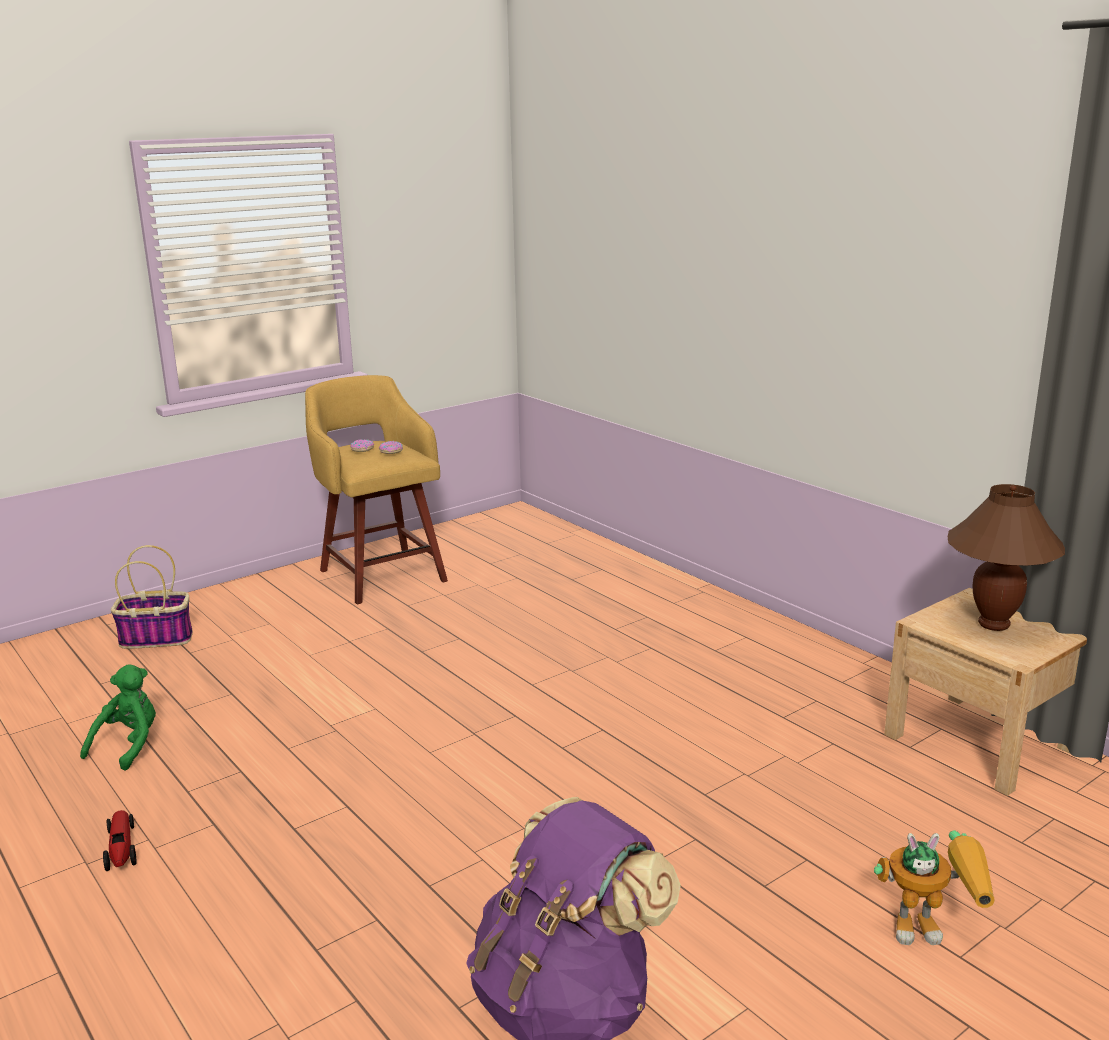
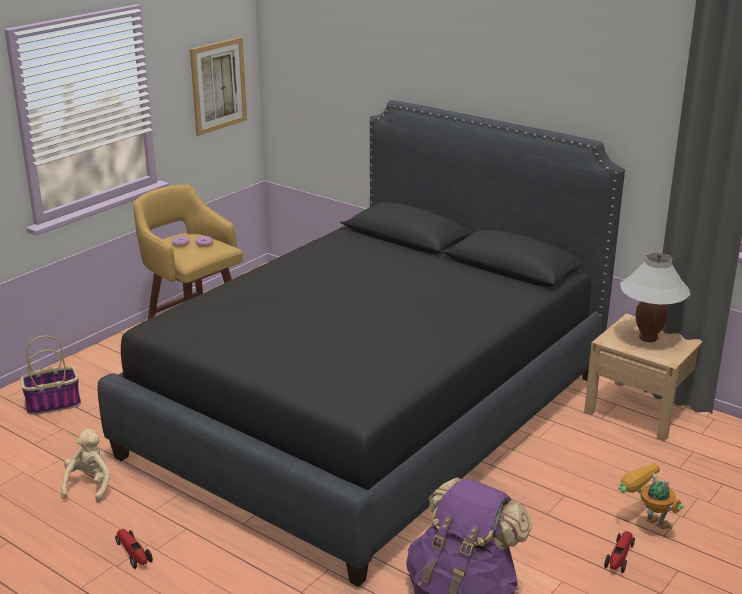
camera: 15 degrees left, 5 degrees up
(129, 746) = (89, 485): green plush toy -> beige plush toy
(450, 257) = (218, 85): none -> picture
(558, 700) = (371, 414): none -> black bed
(866, 982) = (619, 557): none -> toy car
(932, 928) = (645, 523): toy robot -> toy robot turned 120 degrees counterclockwise
(994, 624) = (648, 338): brown table lamp -> white table lamp

